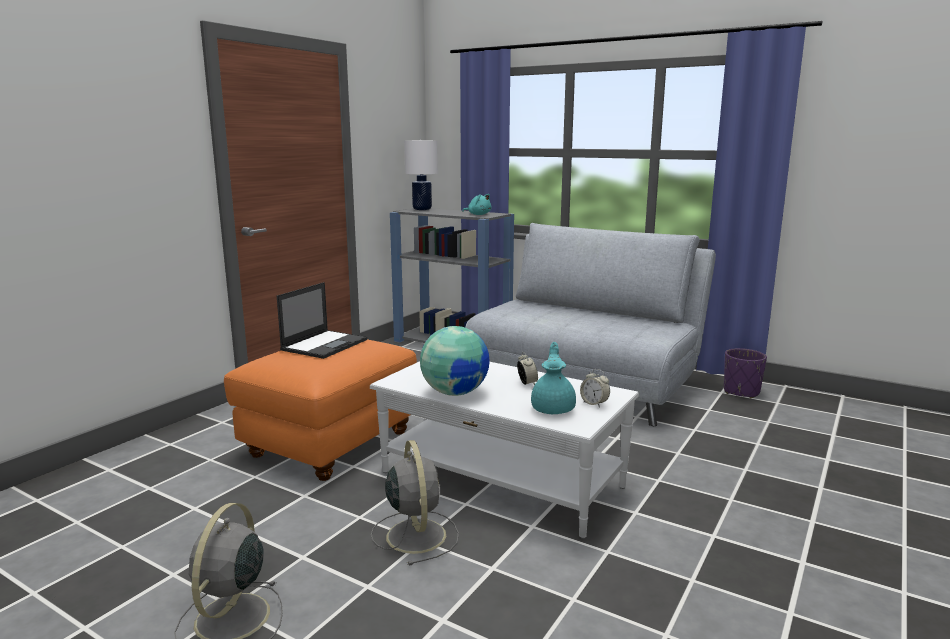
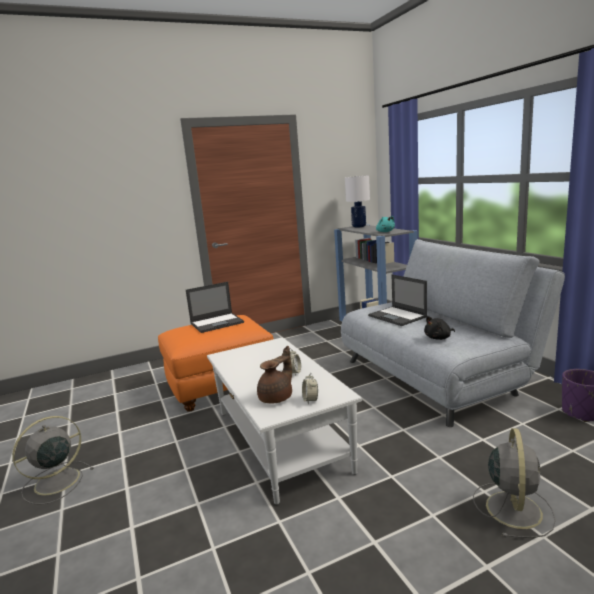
camera: 35 degrees right, 0 degrees up
(415, 534) = (187, 463): grey fan -> grey fan (513, 508)
(455, 392) = (239, 371): globe -> none
(545, 315) = (398, 316): none -> laptop
(553, 408) = (277, 397): turquoise teapot -> brown teapot
(622, 330) = (439, 338): none -> black plush toy

